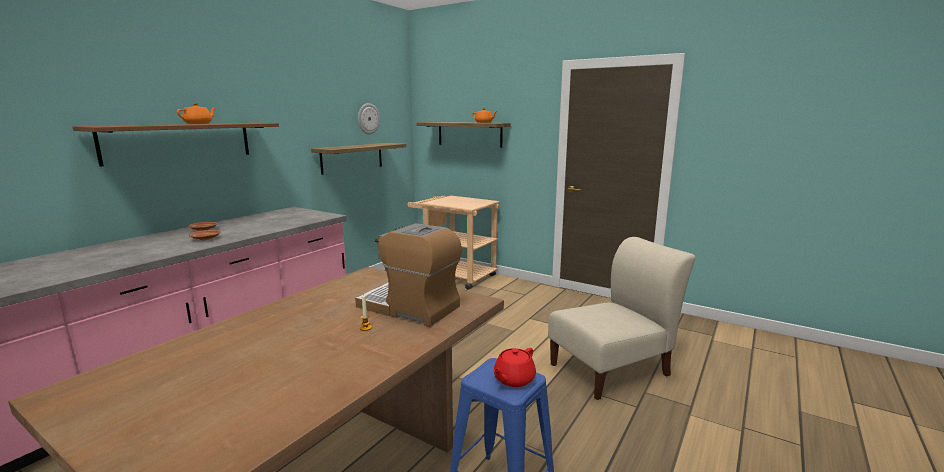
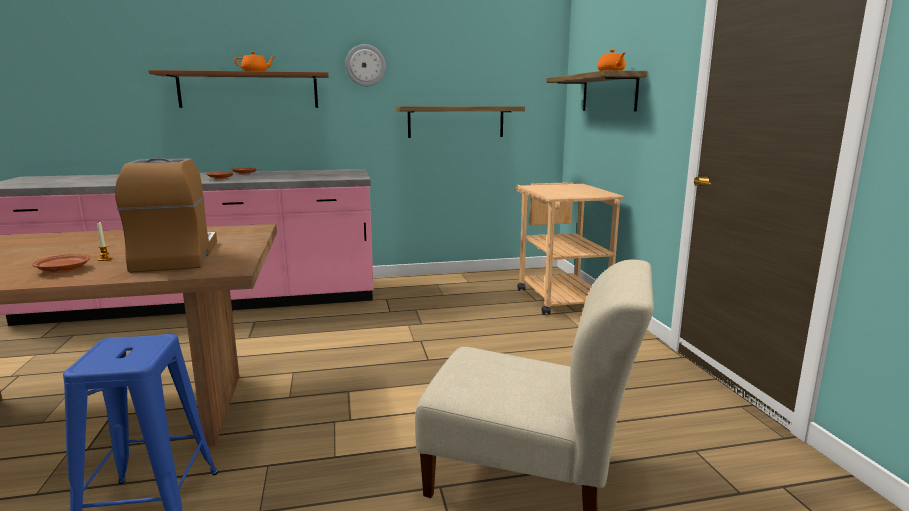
camera: 45 degrees right, 0 degrees up
(368, 118) = (485, 74): wall clock -> wall clock (365, 65)
(374, 345) = (63, 270): none -> brown plate
(513, 379) = (123, 356): red teapot -> none

